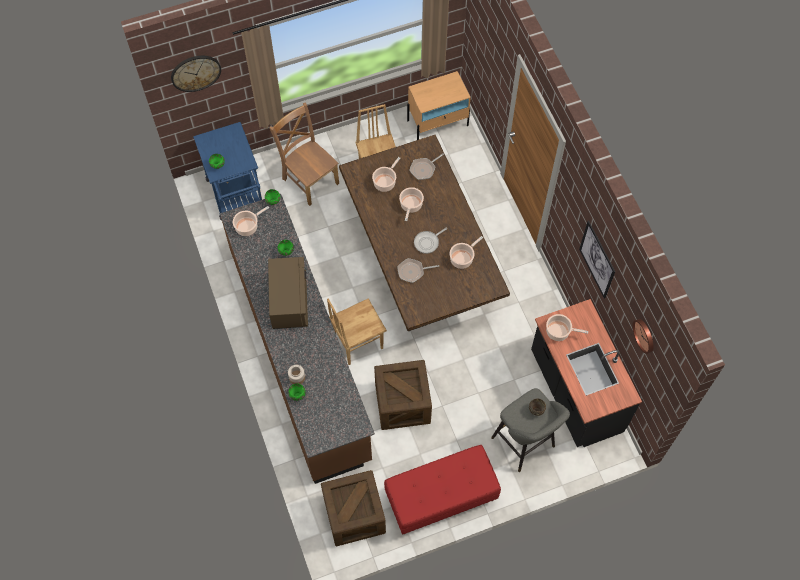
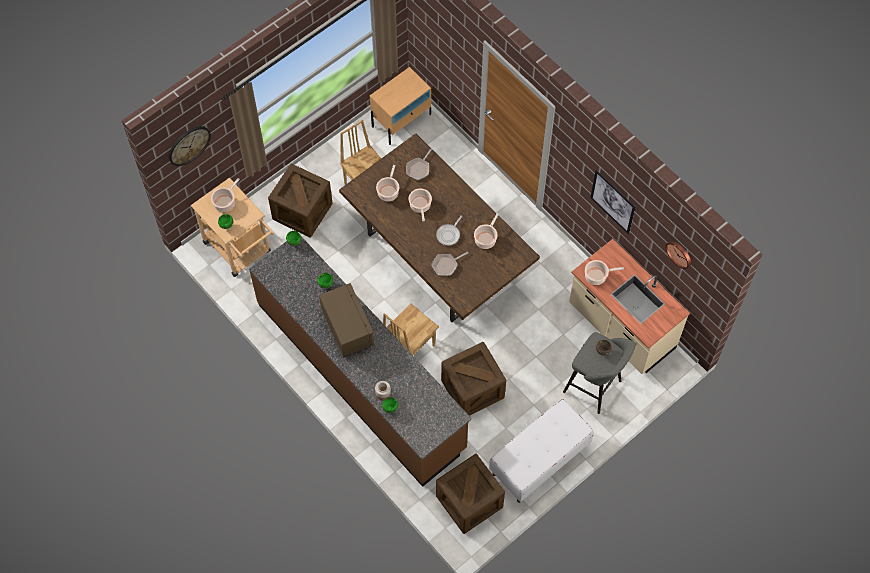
camera: 20 degrees left, 0 degrees up
(237, 197) = (241, 250): blue cart -> beige cart
(248, 226) = (280, 272): cooking pot -> cooking pot (225, 202)
(309, 179) = (302, 211): brown chair -> crate
(441, 498) = (539, 460): red bench -> white bench
(574, 392) = (620, 328): black counter -> beige counter

